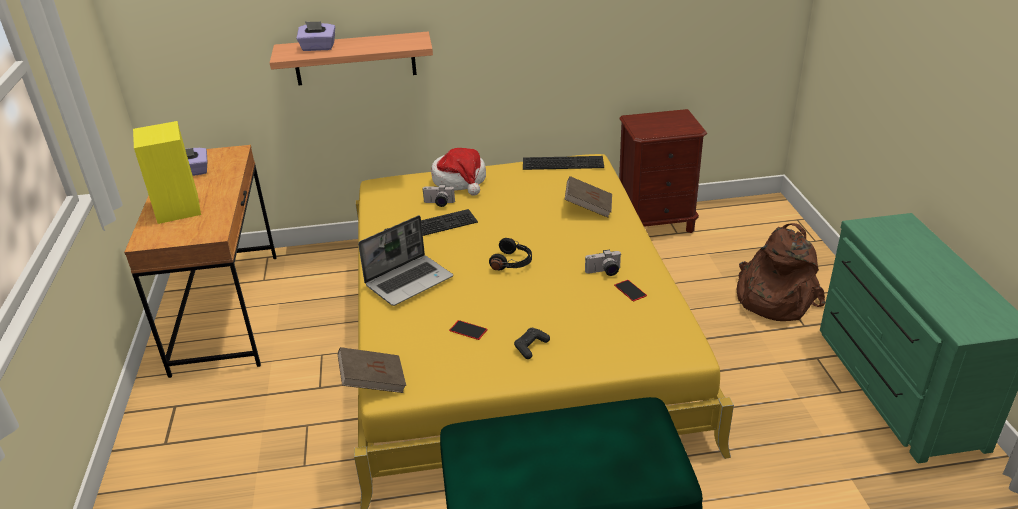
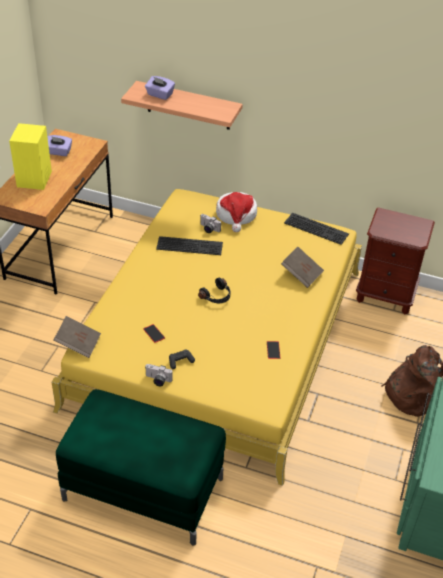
camera: 25 degrees right, 10 degrees up
(409, 281) = (146, 283): laptop -> none
(604, 272) = (269, 329): camera -> camera (157, 380)

